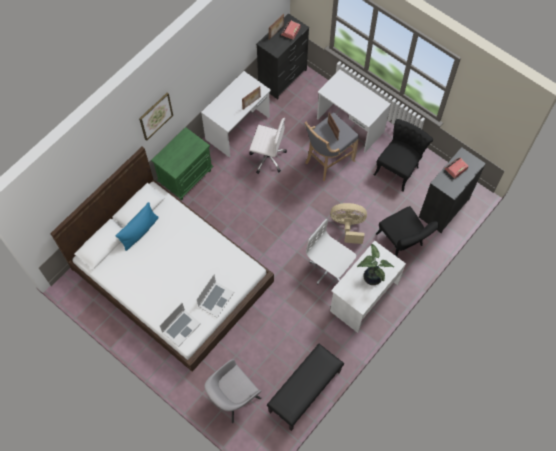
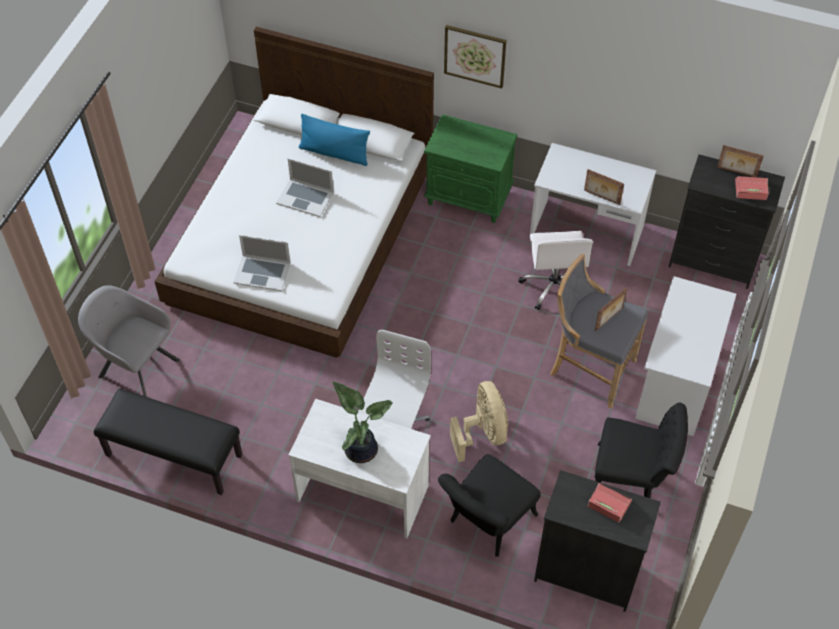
camera: 70 degrees right, 10 degrees down
(181, 327) = (203, 245): laptop -> laptop (305, 197)

